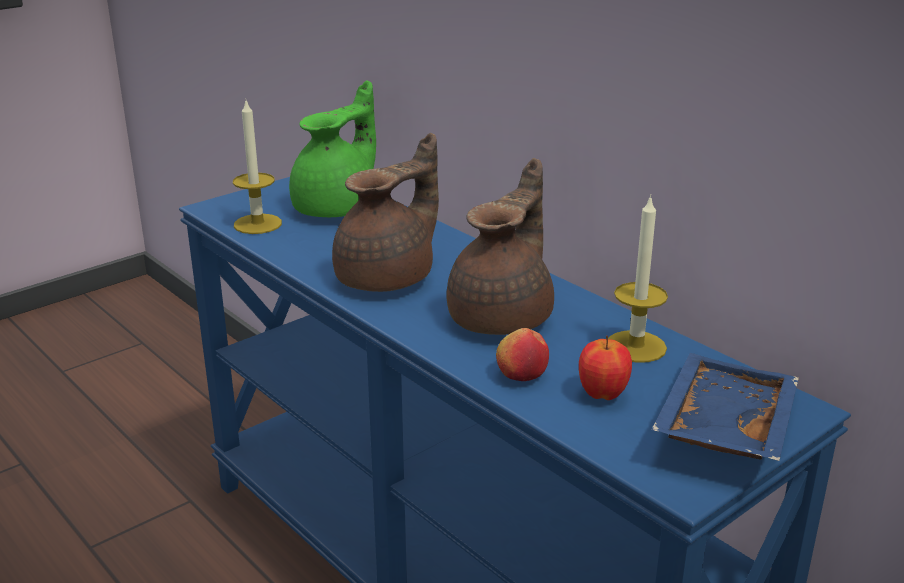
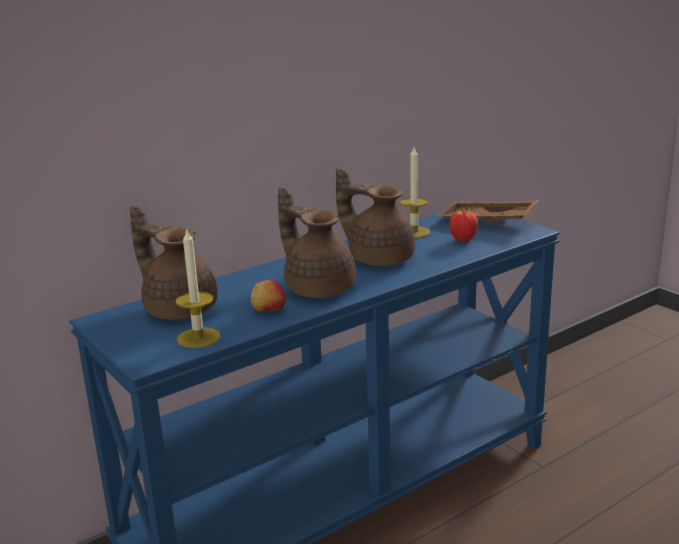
camera: 85 degrees left, 5 degrees down
(338, 208) = (179, 308): green teapot -> brown teapot
(521, 375) = (445, 255): apple -> apple (268, 310)
(721, 426) = (486, 222): blue tray -> brown tray

